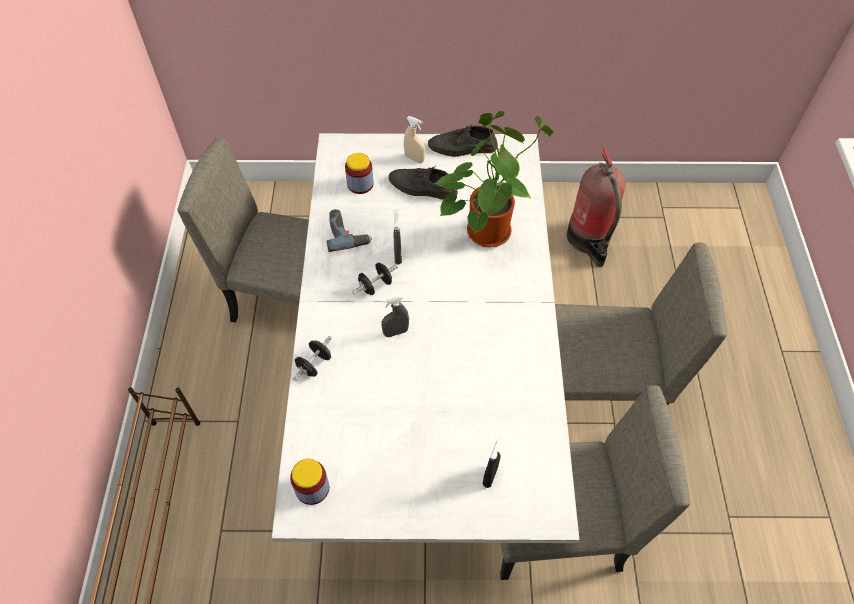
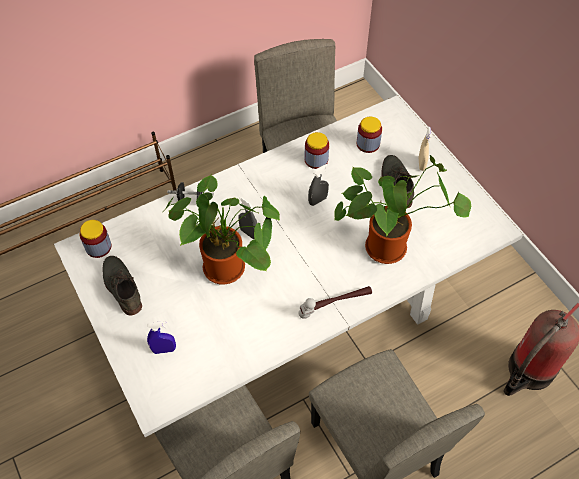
camera: 60 degrees right, 0 degrees up
(347, 233) = (316, 160): power drill -> jar
(375, 286) = (281, 200): black dumbbell -> none
(427, 369) = (229, 268): none -> potted plant
(462, 147) = (460, 189): grey shoe -> grey shoe (121, 287)
(490, 476) = (164, 350): black spray bottle -> blue spray bottle
(526, 301) = (335, 305): none -> hammer

